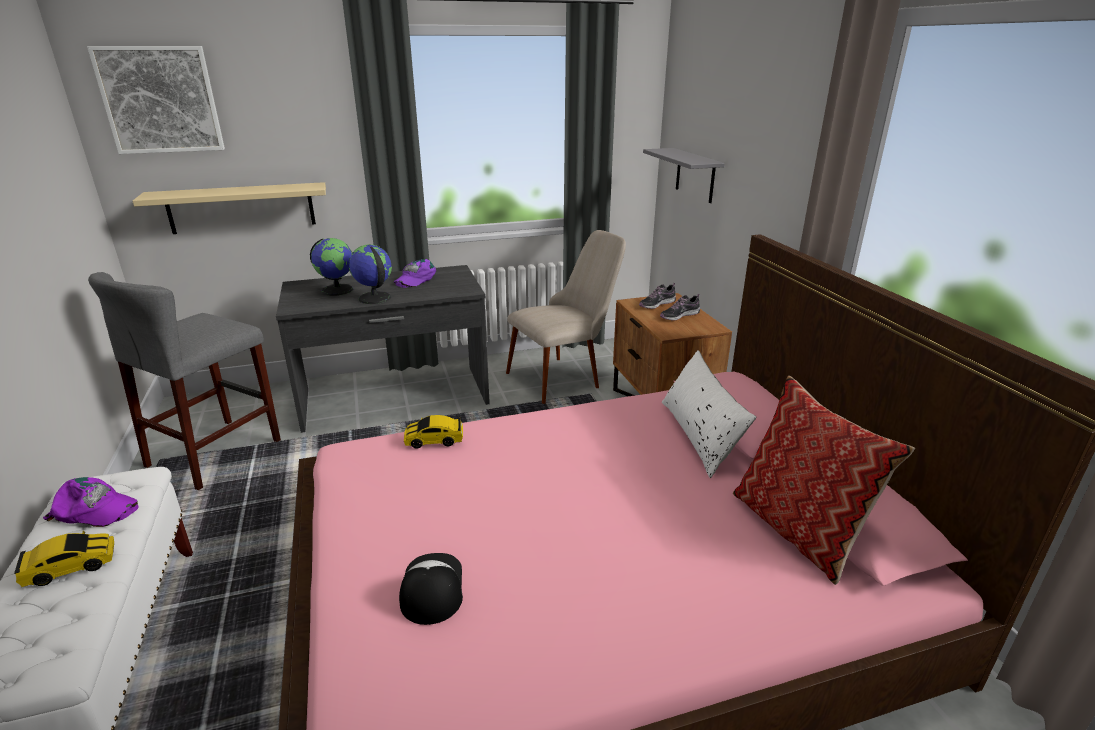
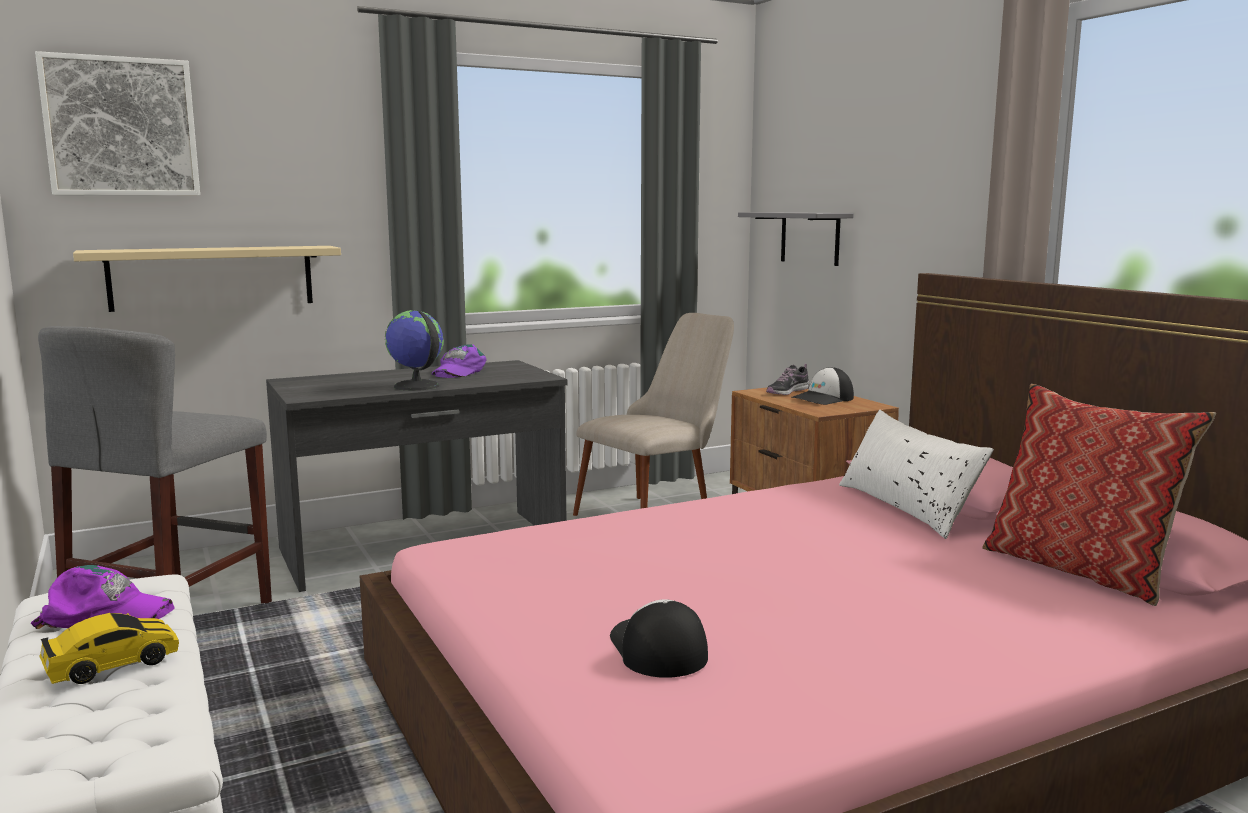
camera: 10 degrees left, 15 degrees down
(337, 290) = (355, 382): globe -> none
(434, 440) = (563, 529): toy car -> none
(679, 316) = (823, 399): shoe -> cap

